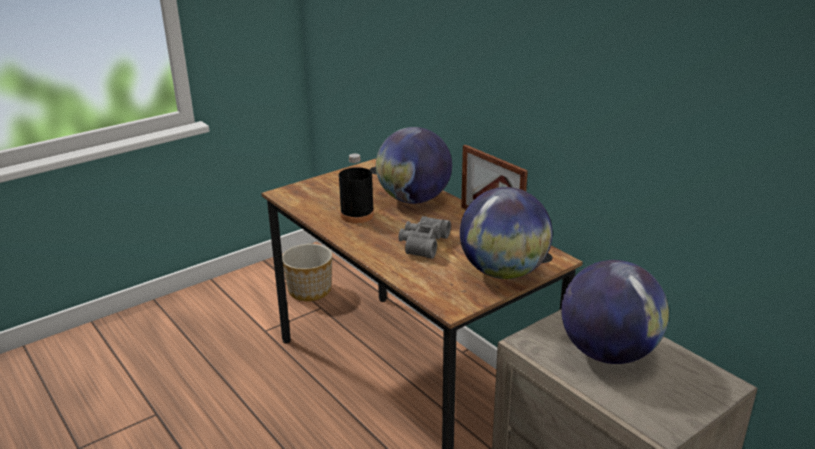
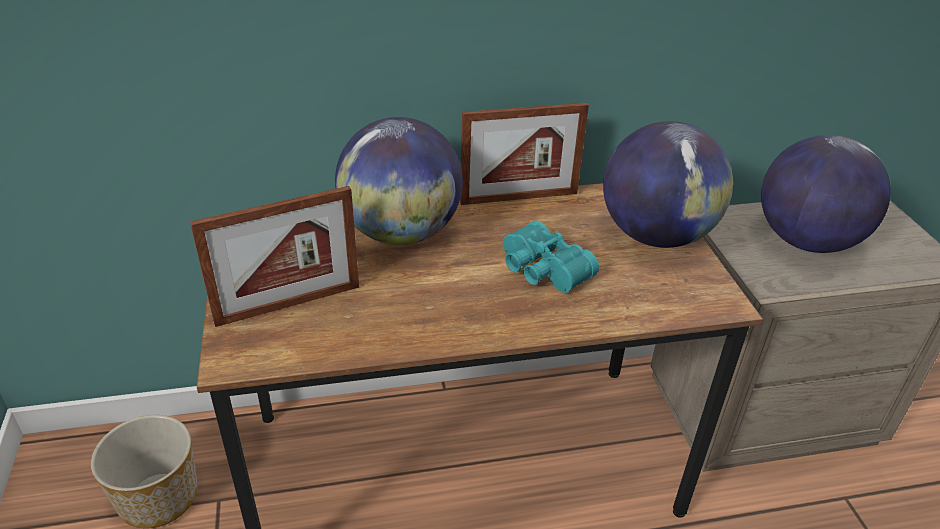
camera: 65 degrees left, 10 degrees up
(328, 192) = (288, 304): none -> picture frame
(357, 215) = (402, 300): black bottle -> none
(422, 244) = (541, 270): grey binoculars -> turquoise binoculars

